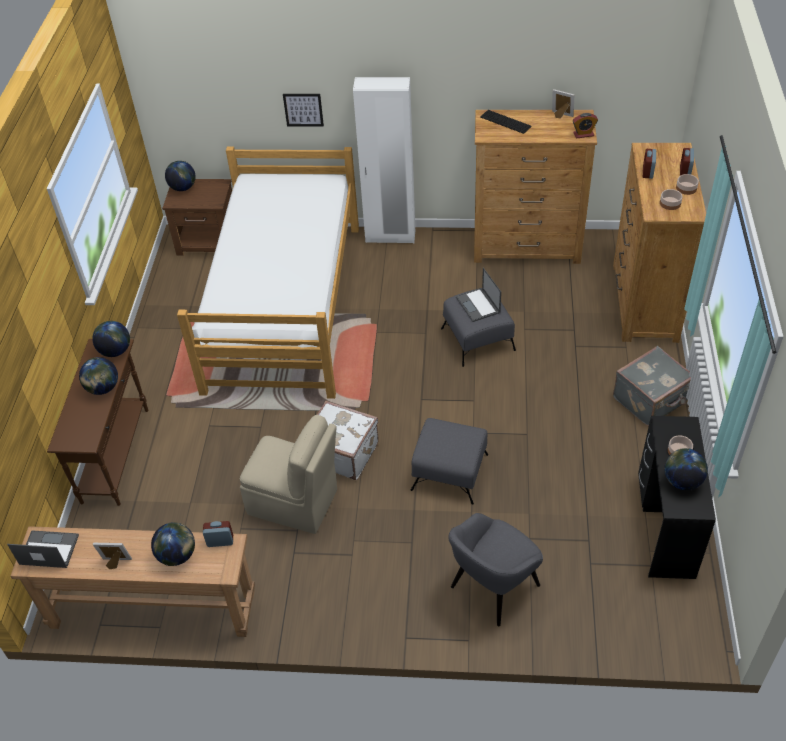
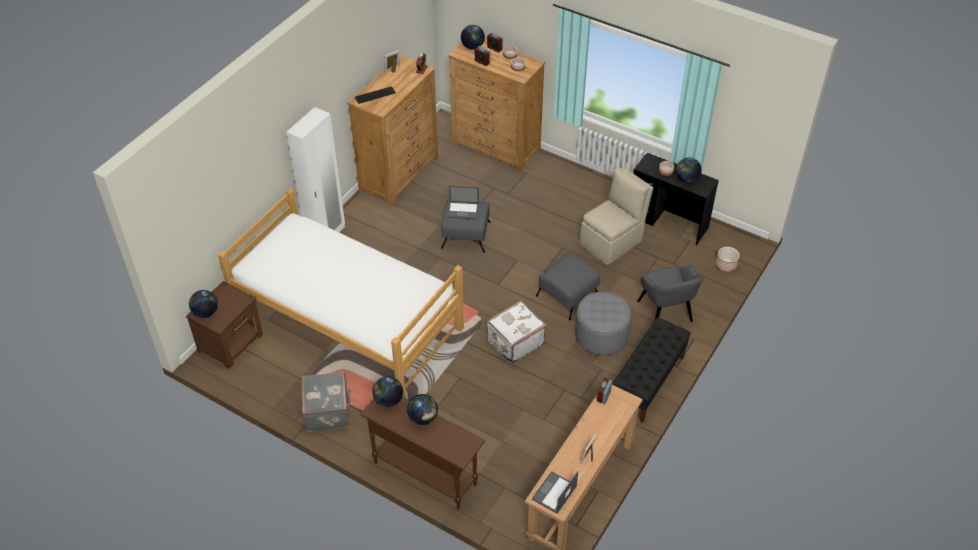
camera: 65 degrees left, 0 degrees up
(177, 555) = (602, 422): globe -> globe (472, 47)
(295, 502) = (541, 382): beige chair -> beige chair (612, 242)
(303, 109) = (257, 183): picture -> none
(358, 614) = (648, 382): none -> black bench
(407, 532) = (601, 335): none -> grey ottoman
(637, 628) = (725, 265): none -> planter
(651, 400) = (576, 183): grey suitcase -> grey suitcase (328, 411)

